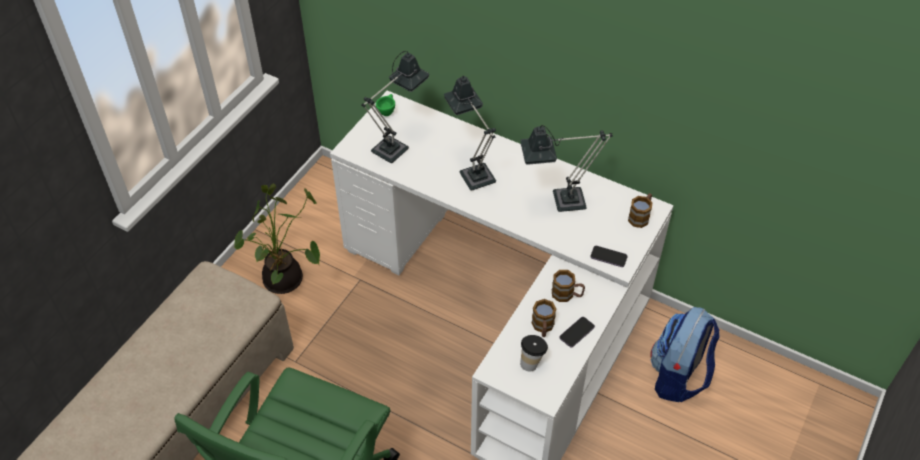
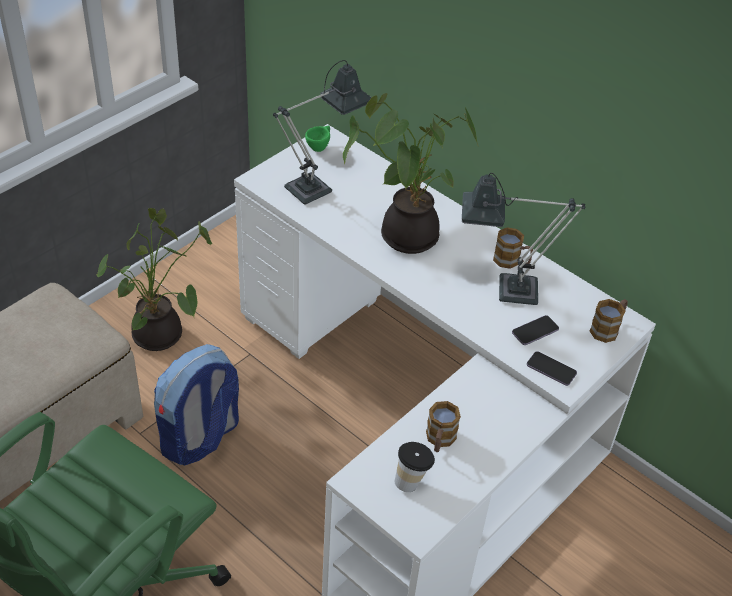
camera: 10 degrees right, 5 degrees down
(474, 172) = (405, 234): table lamp -> potted plant
(567, 294) = (484, 406): mug -> mug (511, 261)
(577, 332) = (483, 456): phone -> phone (535, 331)
(678, 376) = (625, 560): backpack -> backpack (200, 438)

